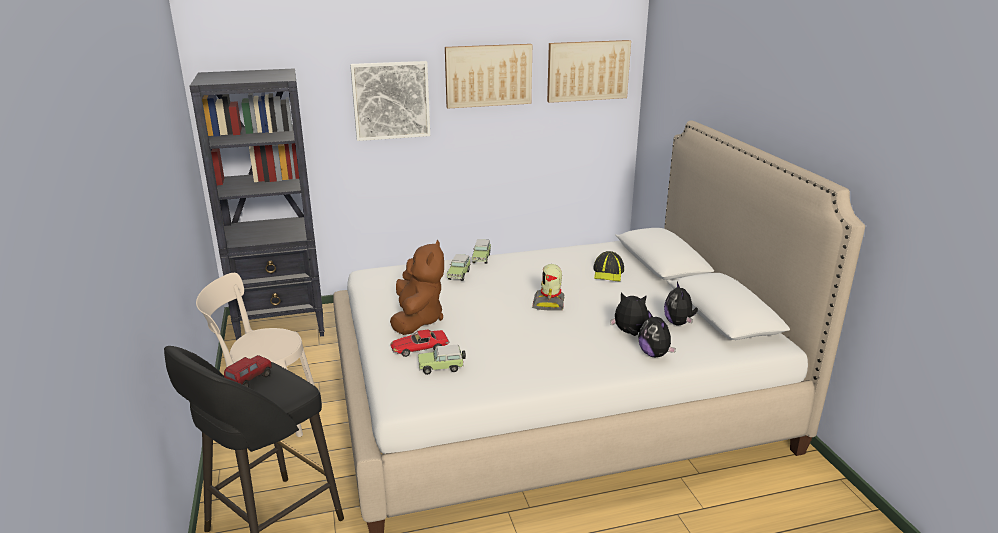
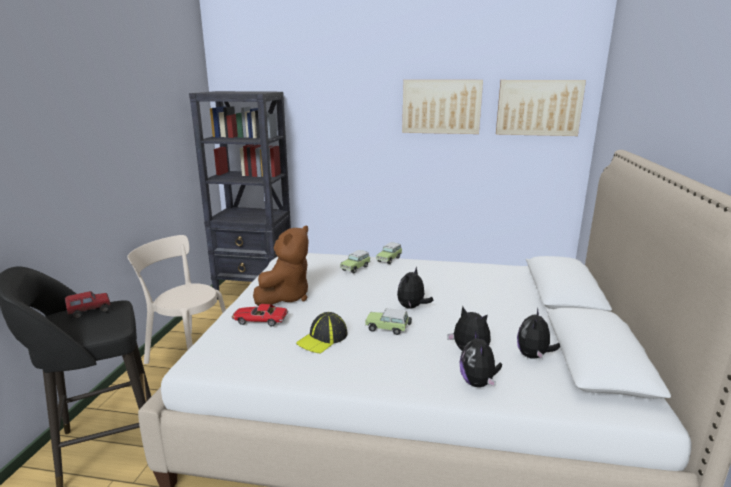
camera: 25 degrees right, 5 degrees down
(391, 100) = (356, 123): picture -> none
(442, 368) = (260, 342): toy car -> toy car (388, 329)
(549, 303) = (412, 307): toy robot -> plush toy
(608, 273) = (496, 291): cap -> cap (322, 338)

